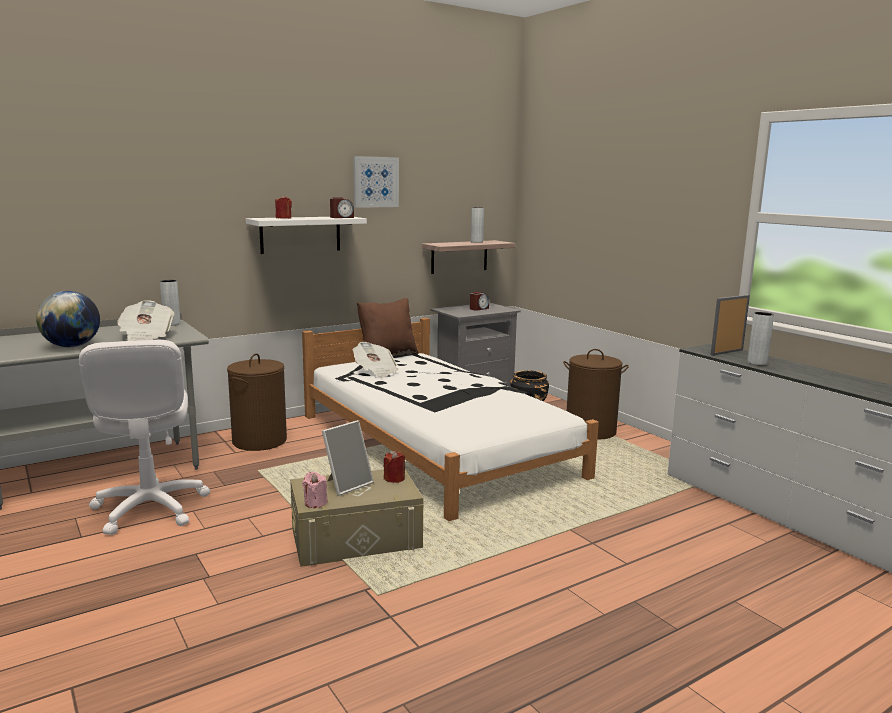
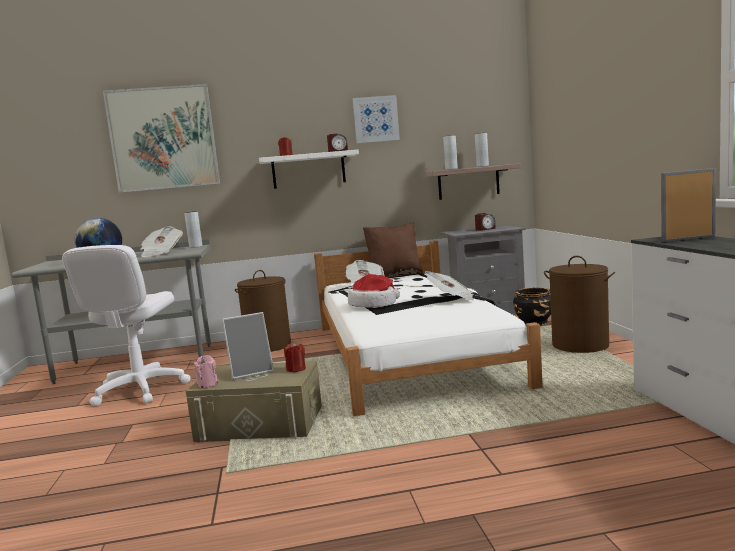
camera: 25 degrees right, 5 degrees down
(127, 183) = (163, 138): none -> picture
(415, 398) = (374, 304): none -> hat
(492, 392) = (451, 299): none -> newspaper
(757, 363) = (713, 245): grey vase -> grey vase (451, 169)

